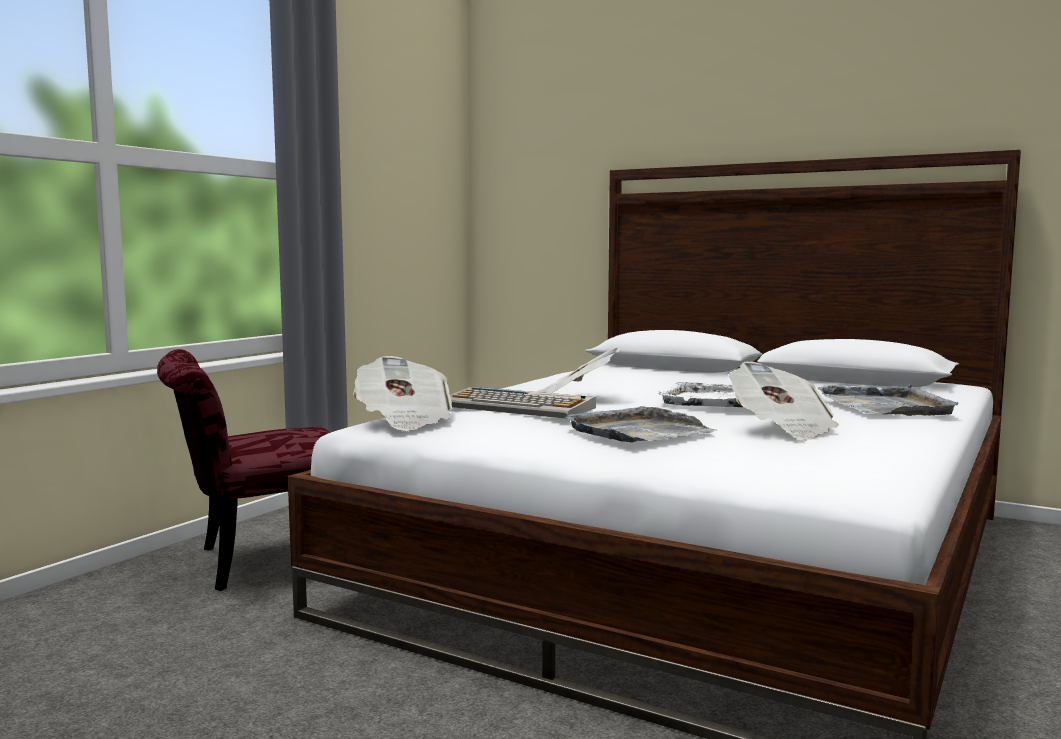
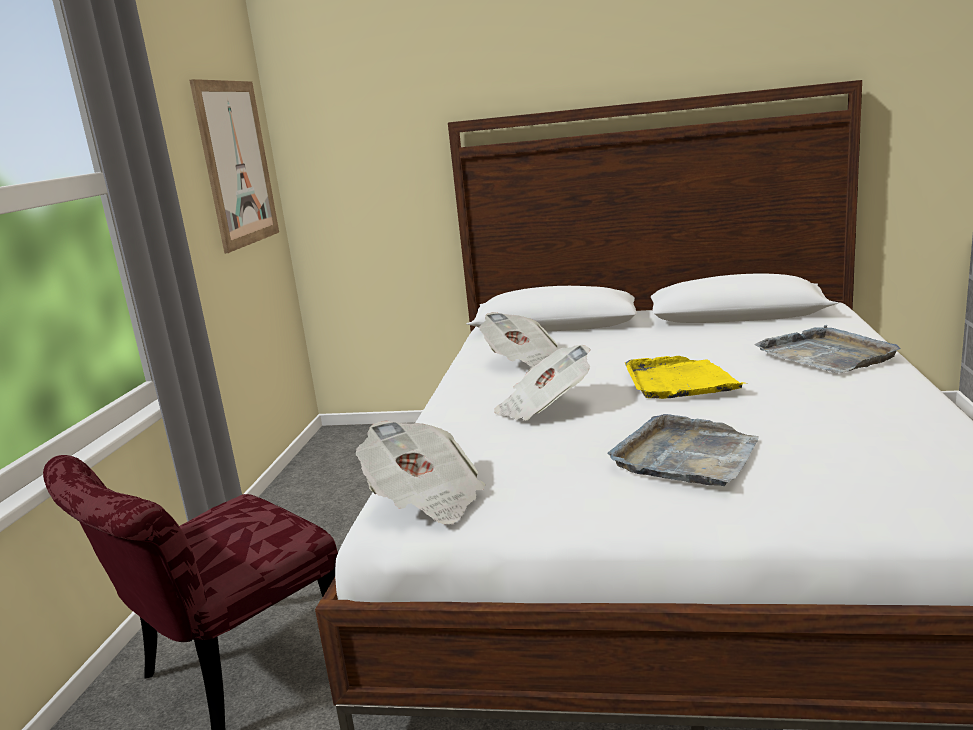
camera: 20 degrees left, 10 degrees up
(423, 188) = (237, 164): none -> picture
(518, 406) = (520, 441): keyboard -> none
(713, 401) = (679, 382): white tray -> yellow tray
(781, 429) = (801, 416): newspaper -> newspaper (523, 361)

